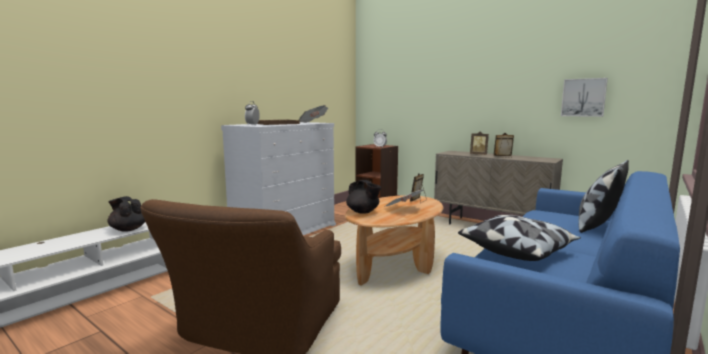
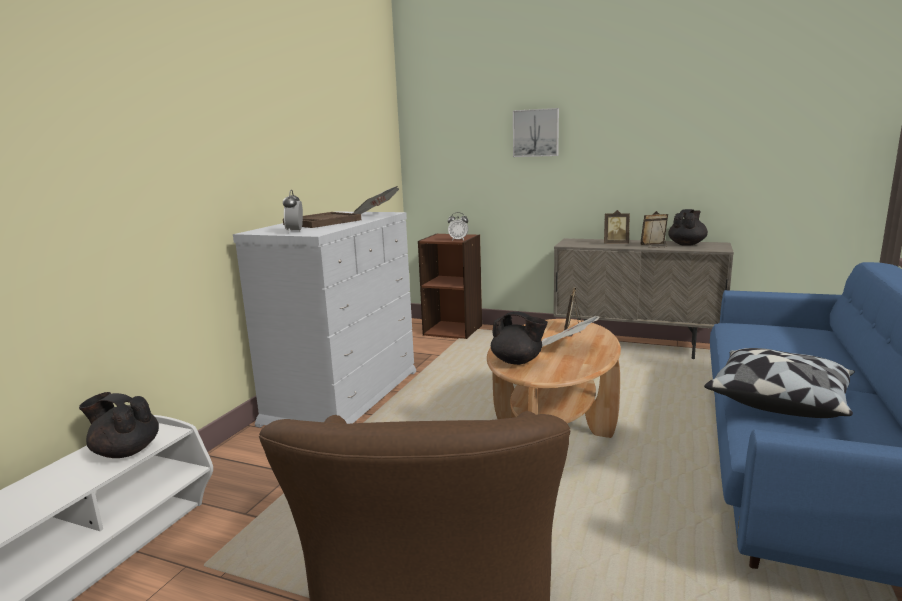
camera: 15 degrees left, 5 degrees up
(528, 157) = (687, 244): none -> black teapot
(583, 97) = (756, 156): picture -> picture (536, 133)
(597, 226) = (826, 342): pillow -> none

